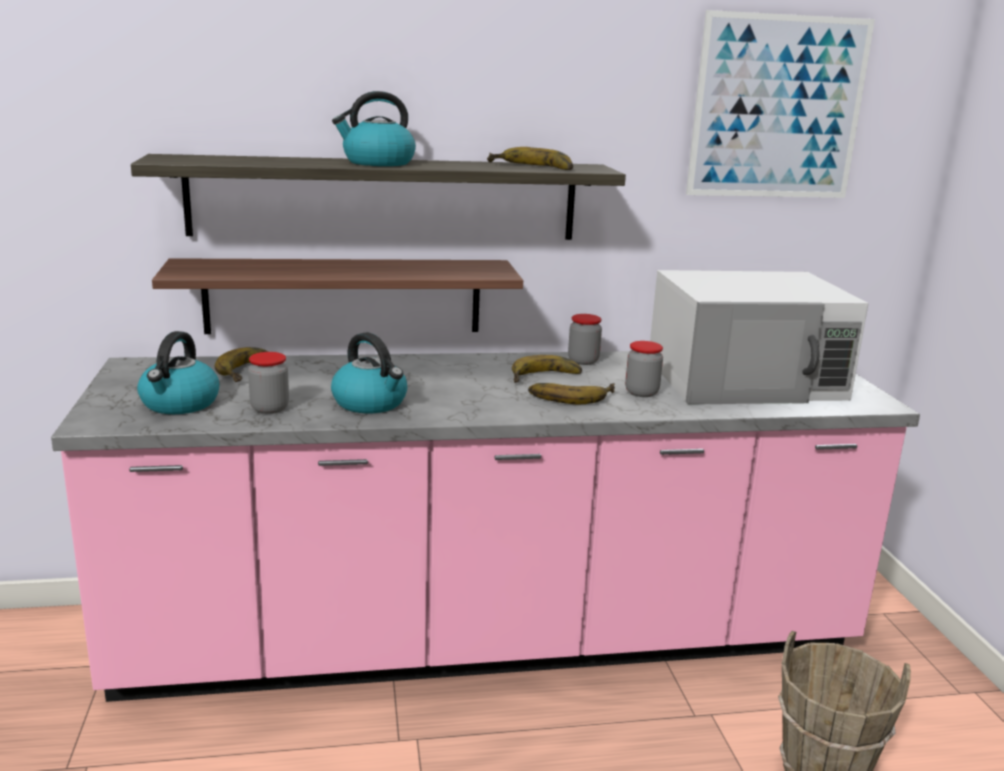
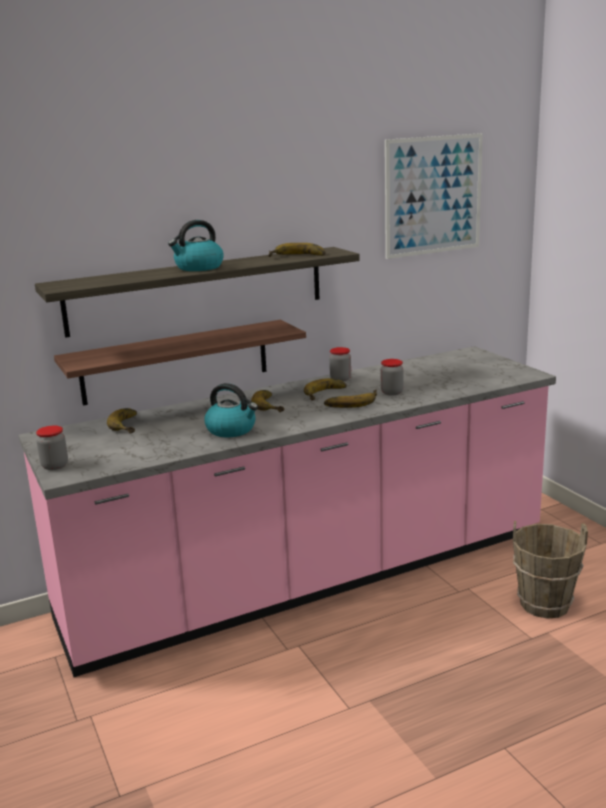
camera: 15 degrees left, 0 degrees up
(180, 404) = (107, 454): kettle -> none
(270, 408) = (170, 445): jar -> jar (55, 466)
(458, 379) = (272, 405): none -> banana
(746, 379) = (447, 373): white microwave -> none

